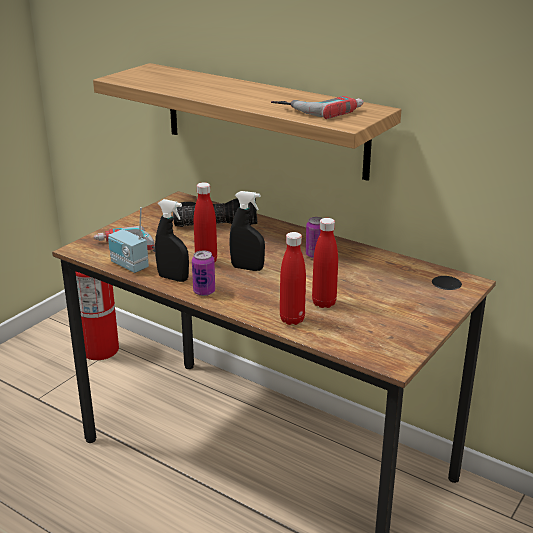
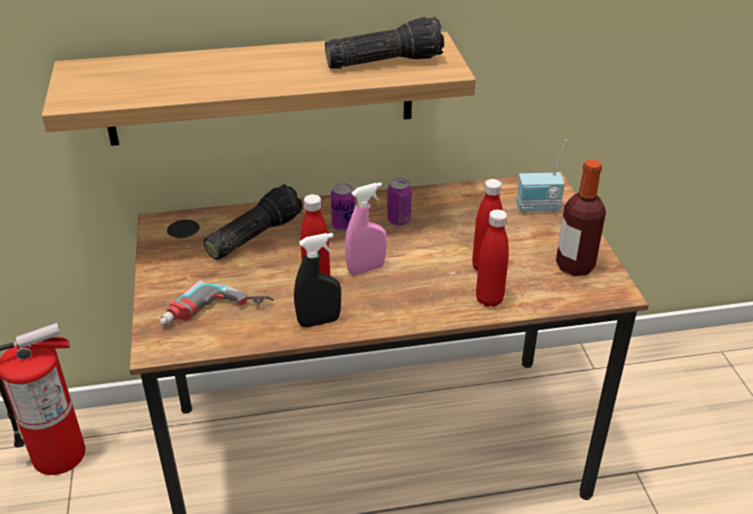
camera: 45 degrees left, 10 degrees up
(128, 266) = (250, 335): radio -> radio (538, 208)
(204, 291) = (372, 318): can -> can (343, 226)
(247, 268) = (366, 269): black spray bottle -> pink spray bottle
(318, 109) = (384, 60): power drill -> flashlight
(390, 334) = (574, 266): none -> bottle

